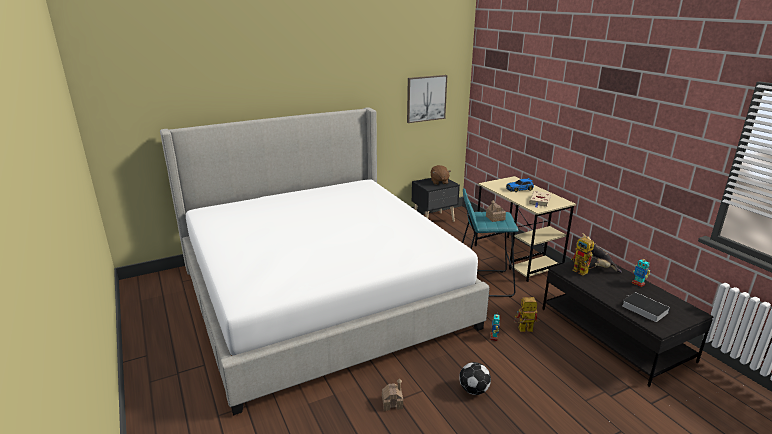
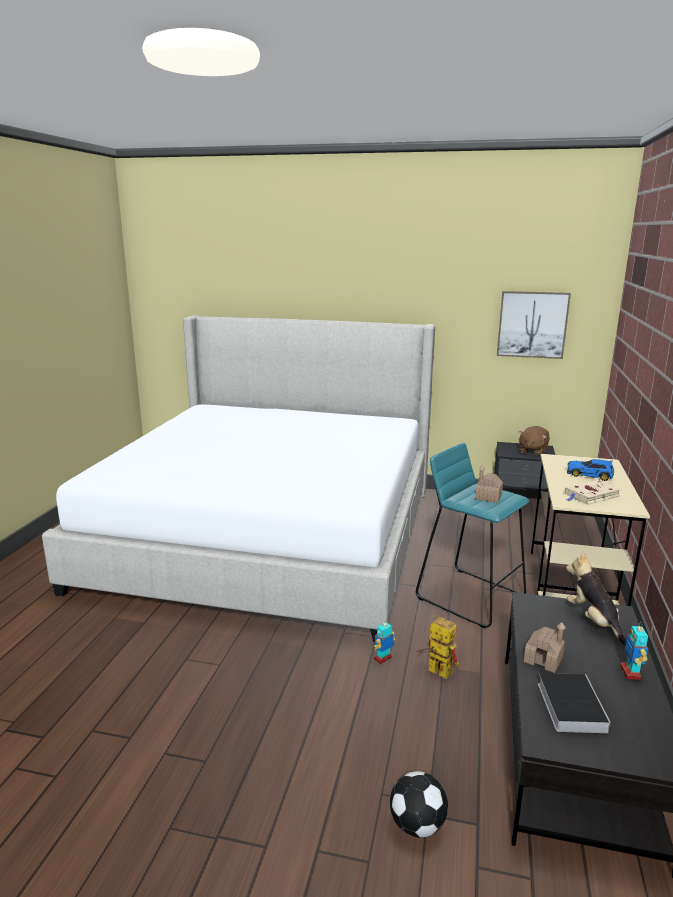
camera: 40 degrees right, 5 degrees down
(392, 402) = (175, 658): toy house -> toy house (543, 659)
(474, 390) = (268, 696): football -> football (417, 825)
(583, 272) = (559, 619): toy robot -> none

